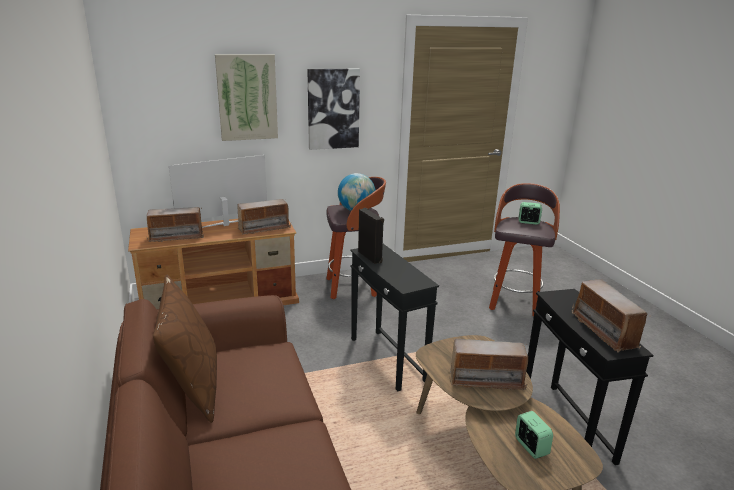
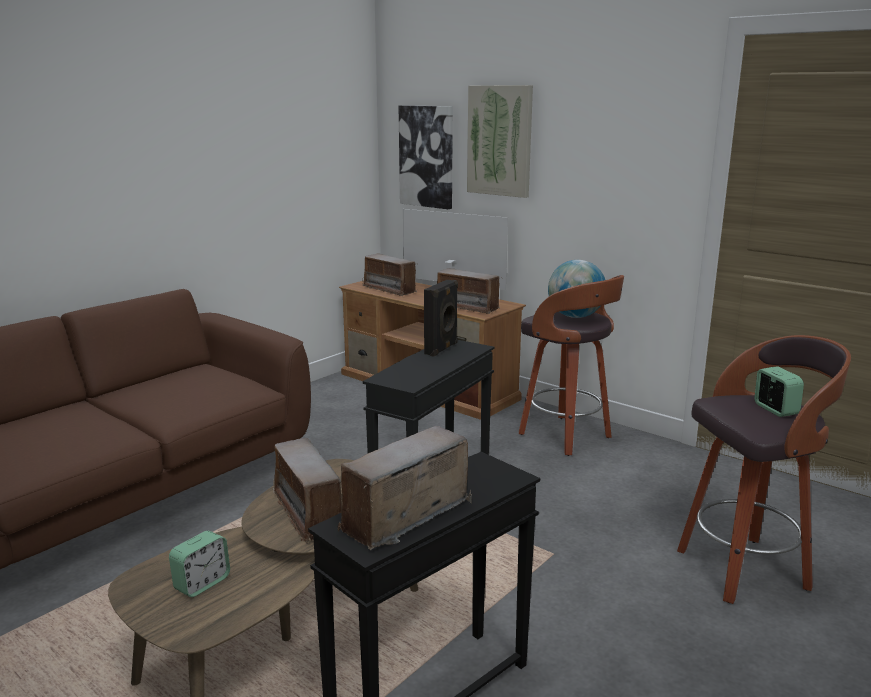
camera: 60 degrees right, 5 degrees down
(193, 386) = (162, 377): brown pillow -> none
(333, 109) = (602, 166): picture -> picture (427, 156)

